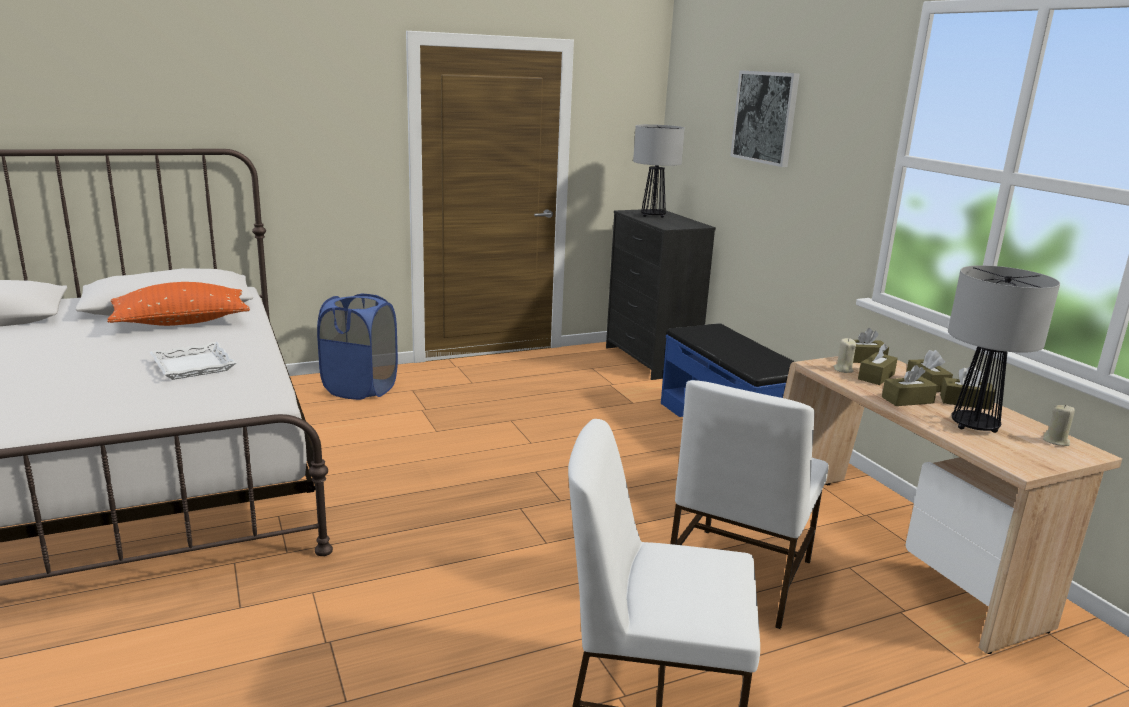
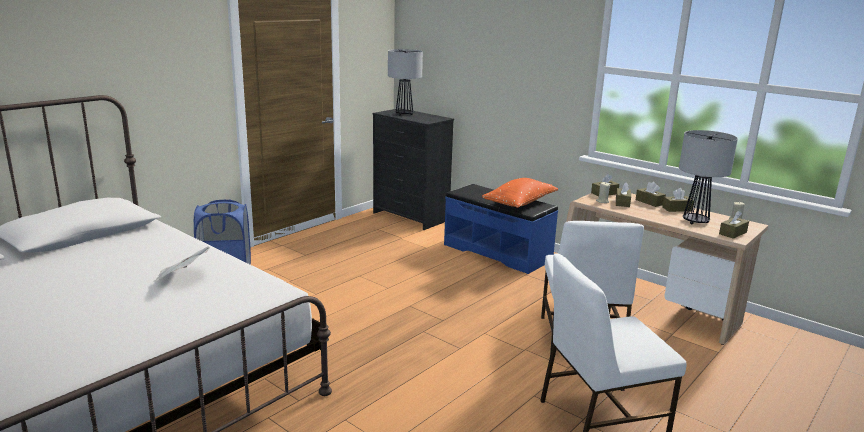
camera: 25 degrees left, 0 degrees up
(181, 322) = (118, 246): orange pillow -> orange pillow (519, 203)
(192, 366) = (183, 277): white tray -> newspaper
(765, 117) = (489, 42): picture -> none
(907, 400) = (651, 213): brown tissue box -> brown tissue box (732, 233)

